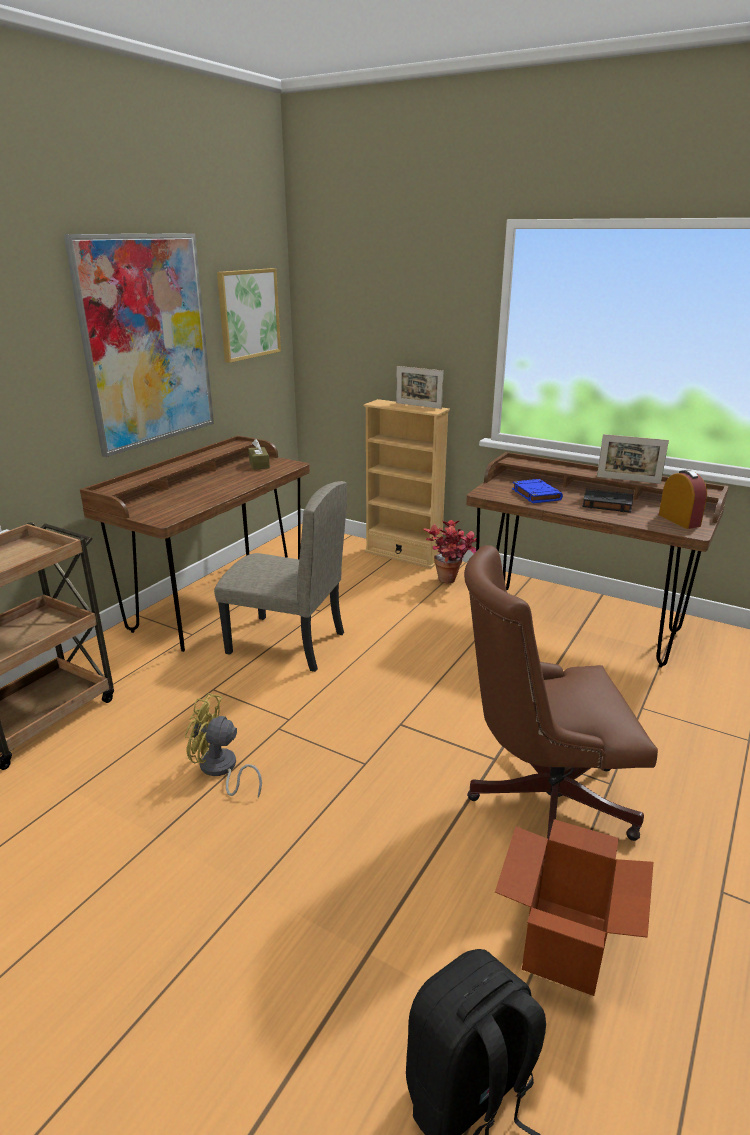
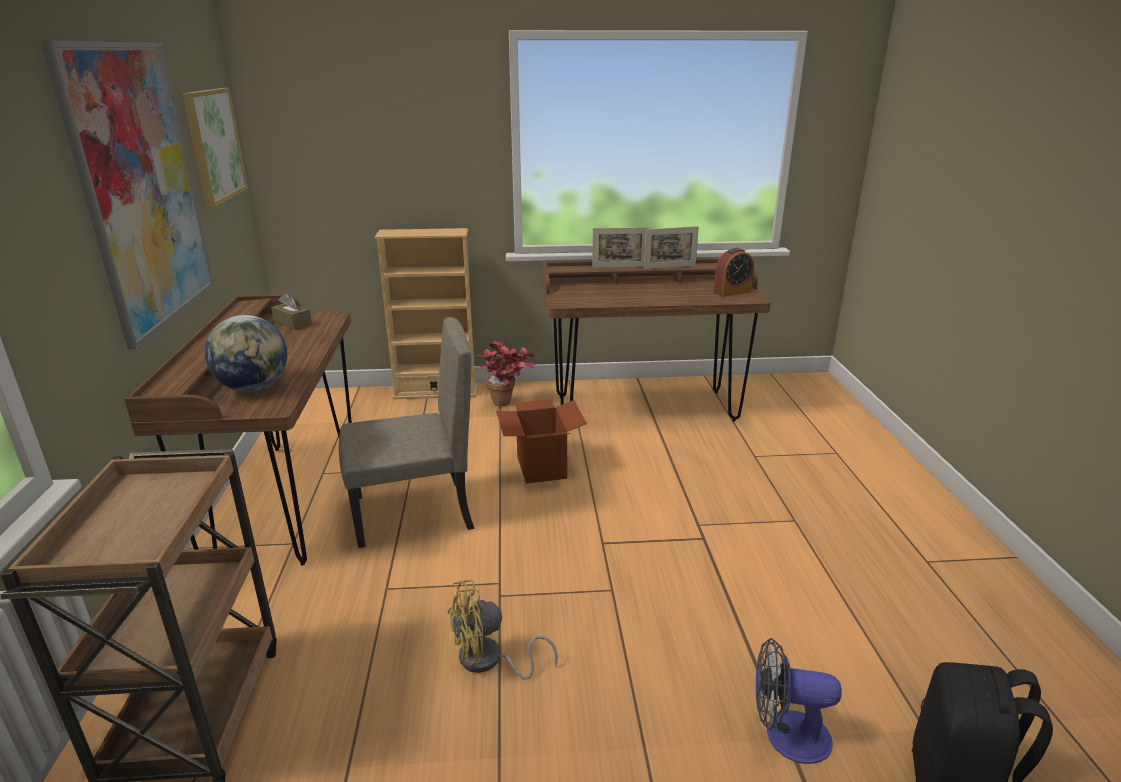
camera: 35 degrees left, 0 degrees up
(172, 503) = (254, 387): none -> globe
(370, 950) = (786, 735): none -> fan
(418, 405) = (434, 230): picture frame -> picture frame (619, 267)
(535, 494) = (604, 295): blue book -> none
(539, 799) = (766, 554): brown office chair -> none
(564, 944) = (890, 648): cardboard box -> cardboard box (541, 467)
(606, 504) = (667, 291): black book -> none
(679, 520) = (732, 292): alarm clock -> alarm clock turned 120 degrees clockwise

